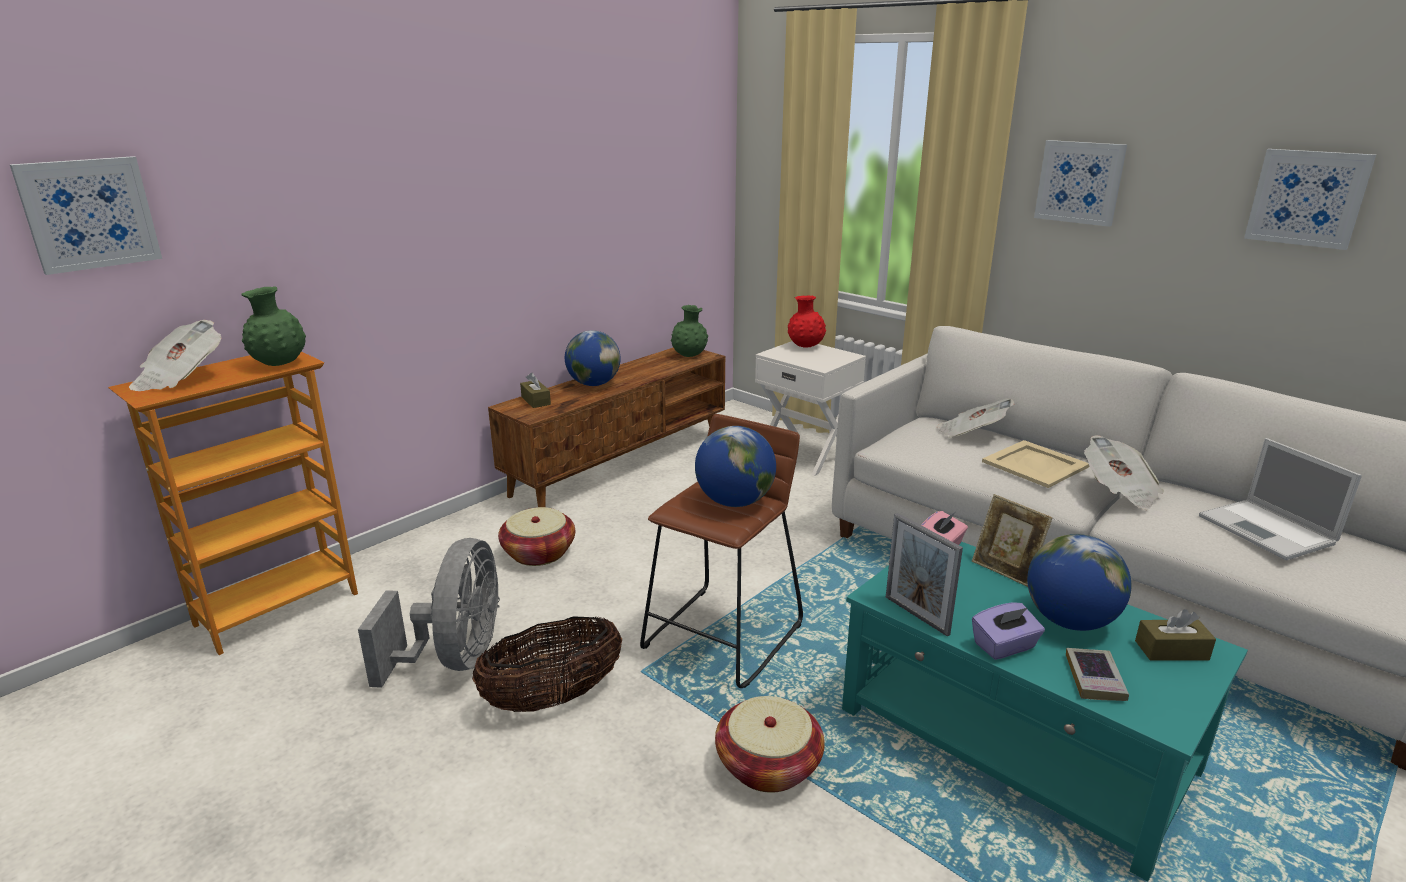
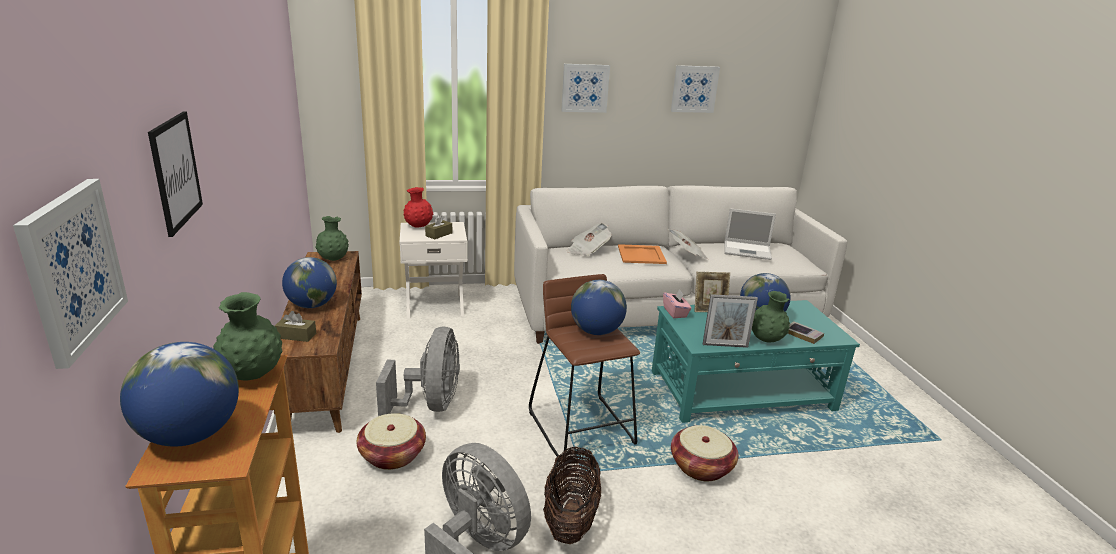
camera: 55 degrees left, 0 degrees up
(180, 378) = (190, 435): newspaper -> globe
(315, 184) = (176, 171): none -> picture
(635, 534) = (430, 405): none -> grey fan
(1004, 646) = (766, 340): purple tissue box -> green vase
(1034, 464) = (641, 254): beige tray -> orange tray
(1171, 650) = (797, 312): brown tissue box -> brown tissue box (439, 234)

